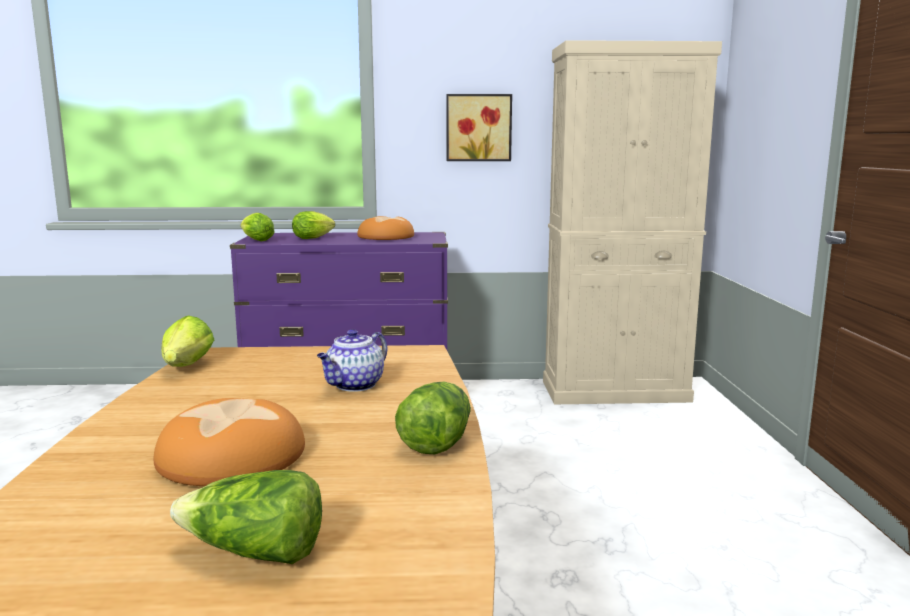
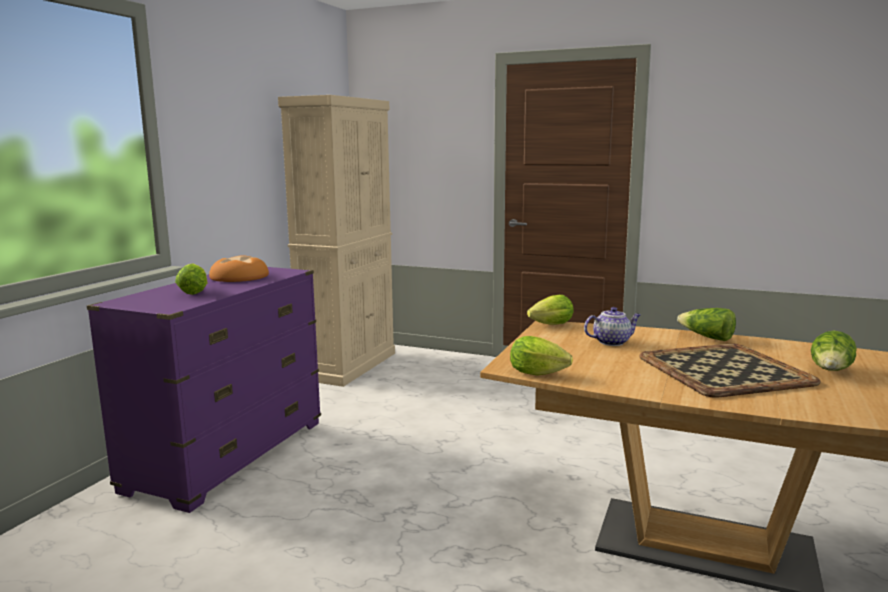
camera: 65 degrees left, 0 degrees up
(233, 456) = (722, 370): bread -> tray
(255, 240) = (160, 307): lettuce -> lettuce (549, 325)
(354, 385) = (612, 342): teapot -> teapot turned 75 degrees counterclockwise
(478, 128) = (235, 165): picture -> none

